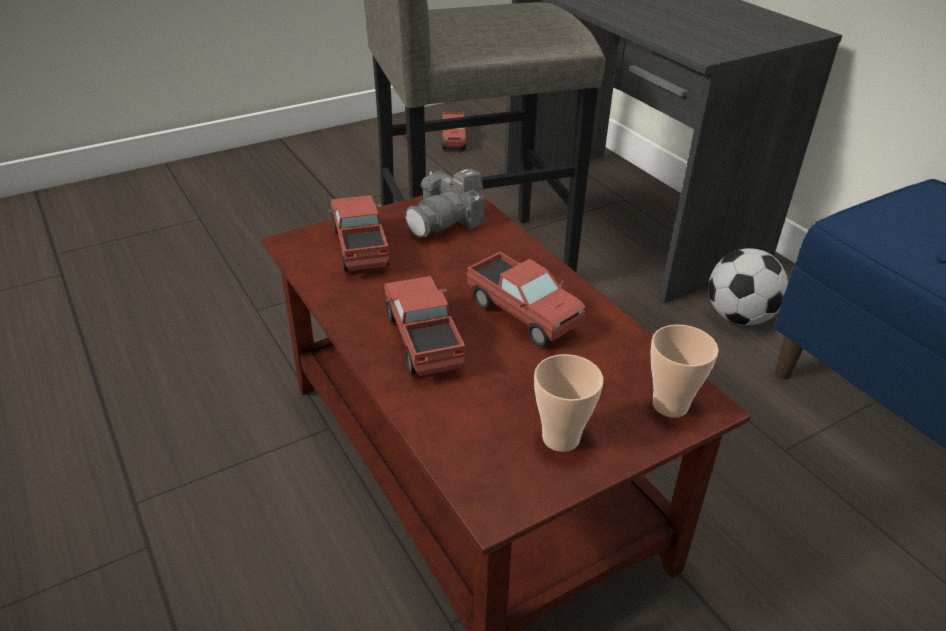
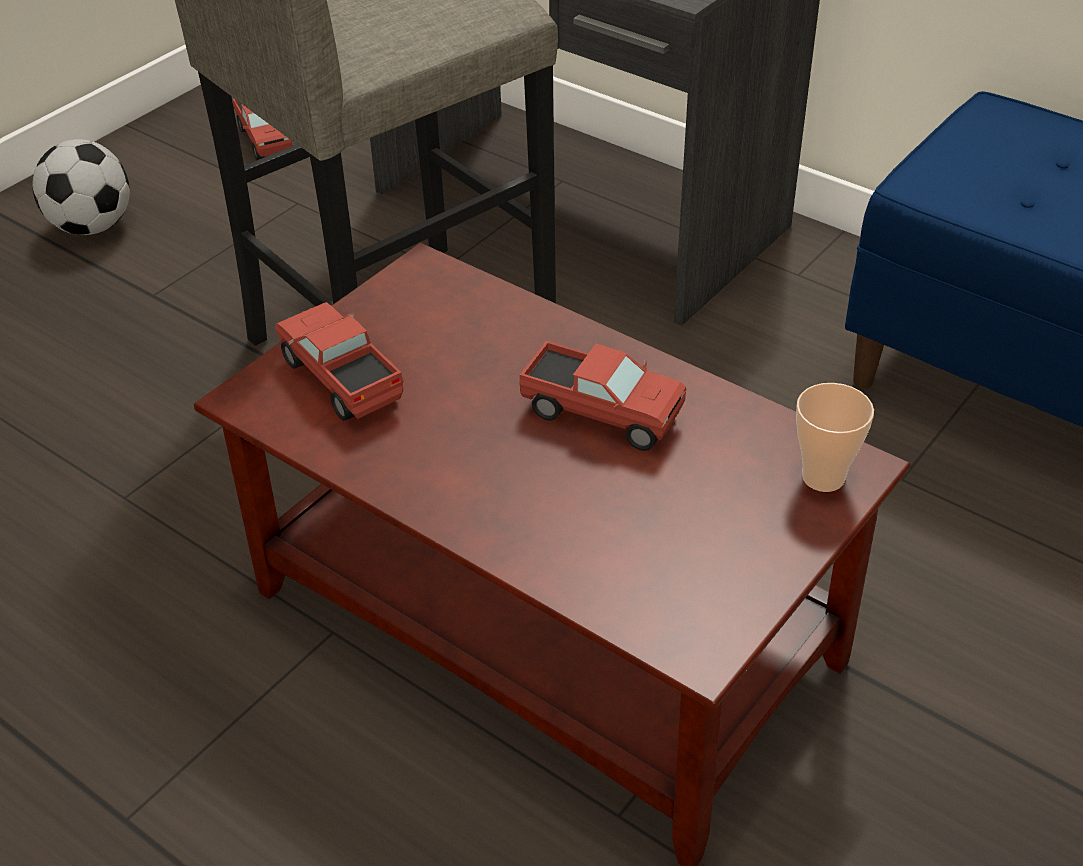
camera: 20 degrees left, 5 degrees up
(423, 342) = (504, 486): toy truck -> none
(446, 221) = (429, 309): camera -> none
(560, 438) = (728, 554): cup -> none
(738, 317) = (781, 318): football -> football (92, 226)

